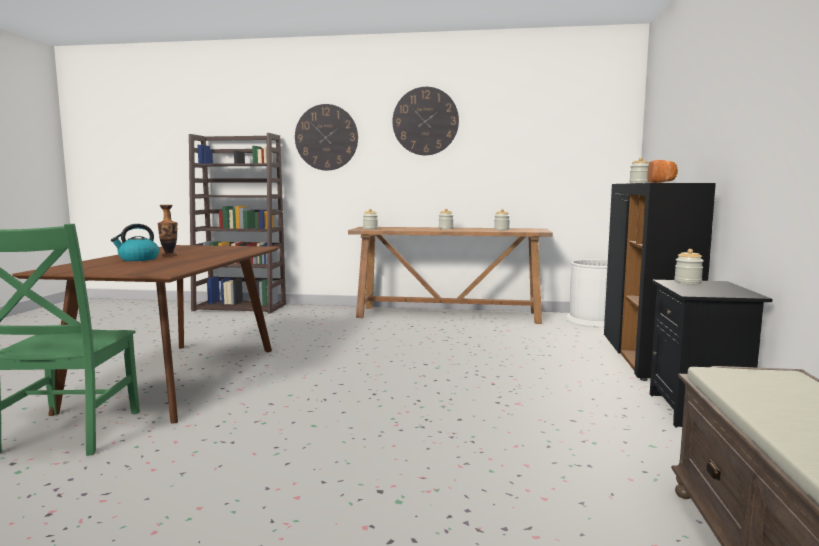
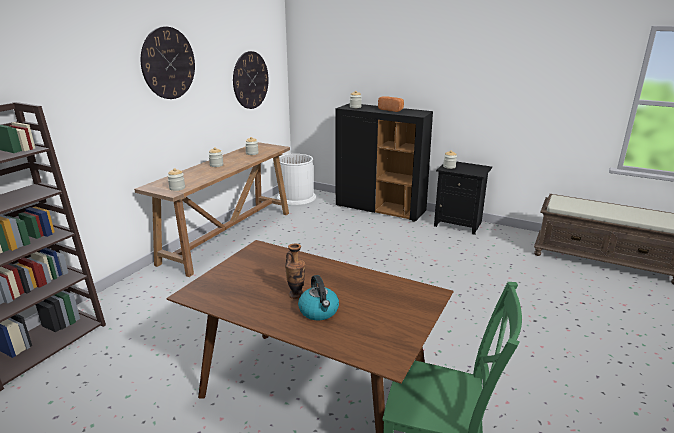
camera: 70 degrees left, 15 degrees up
(326, 137) = (75, 95): wall clock -> wall clock (250, 80)

